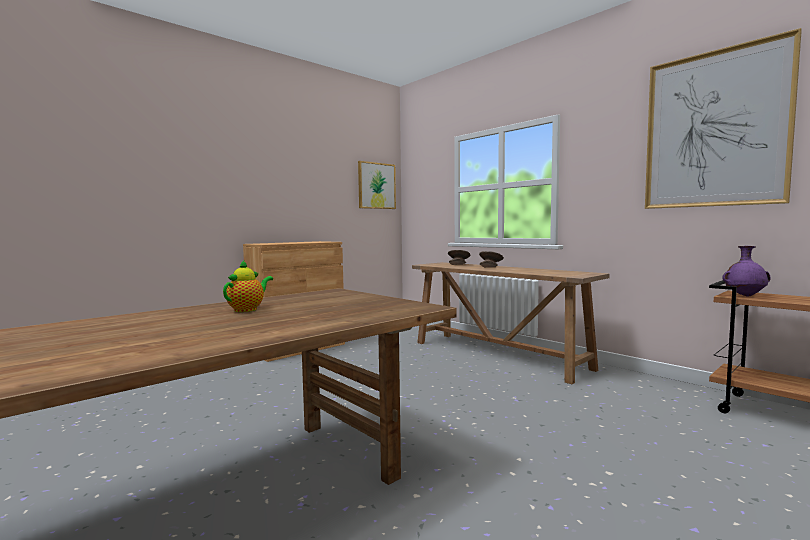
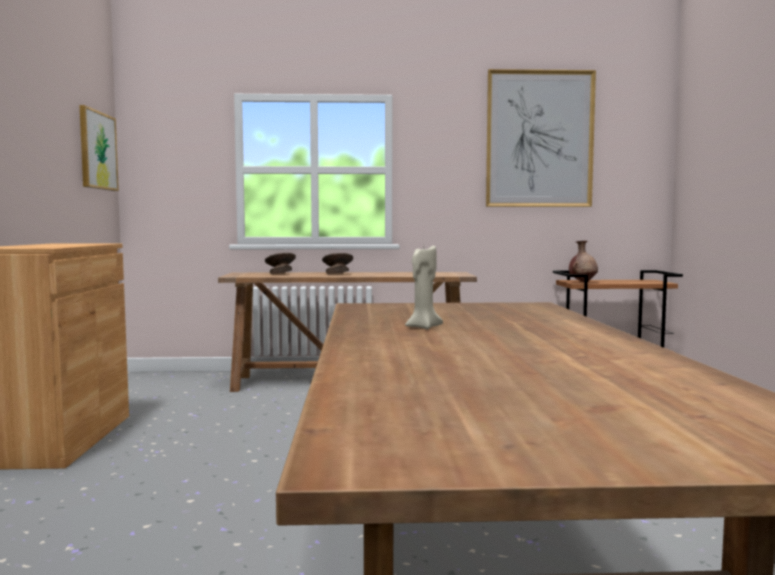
camera: 50 degrees left, 0 degrees up
(248, 309) = (423, 327): teapot -> beige candle
(745, 295) = (583, 282): purple vase -> brown vase

